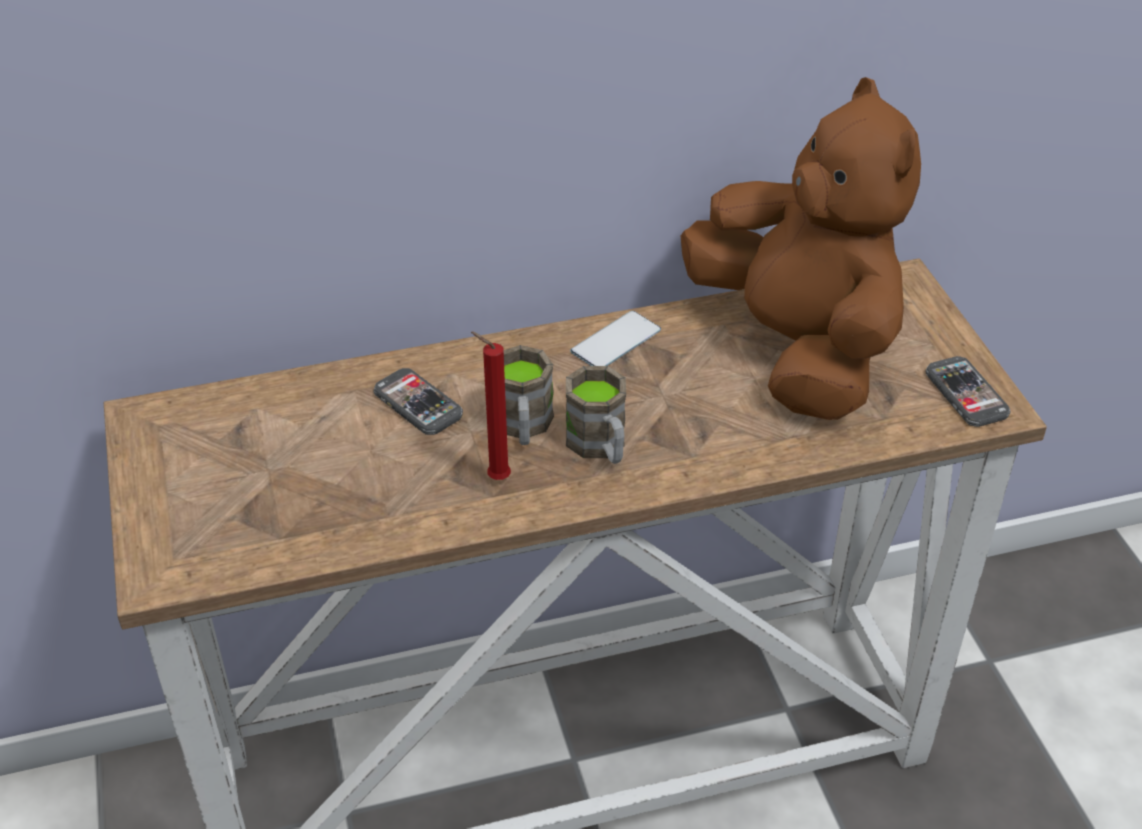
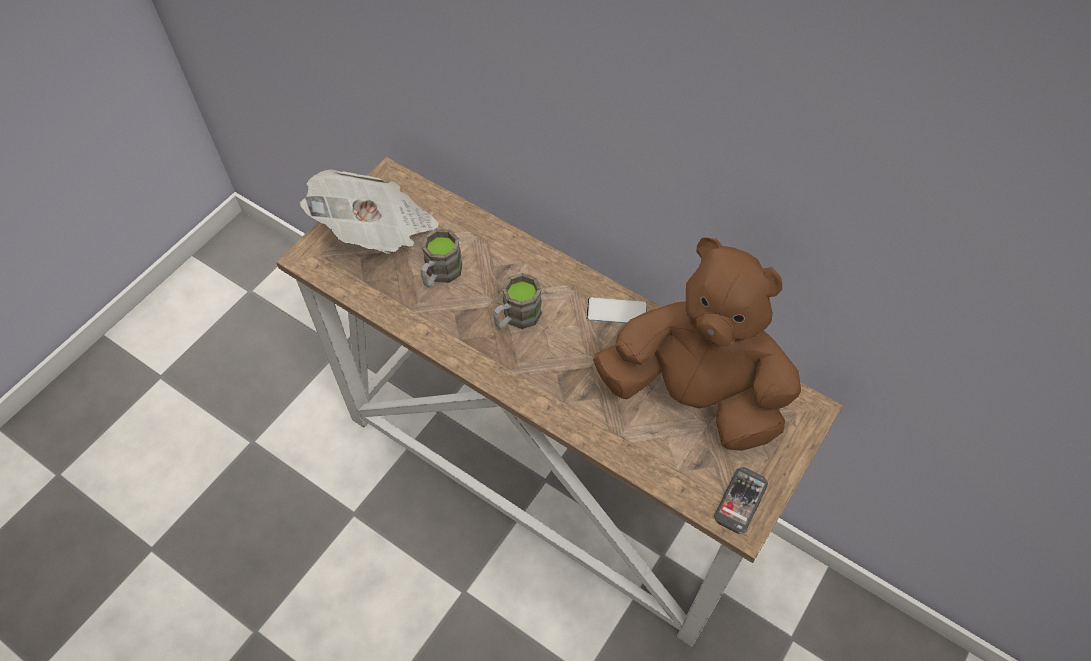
camera: 50 degrees right, 15 degrees up
(216, 478) = (377, 231): none -> newspaper
(418, 404) = (491, 266): phone -> none
(495, 478) = (472, 331): red candle -> none
(600, 447) = (533, 358): brown mug -> brown mug (440, 274)
(797, 348) = (694, 395): brown plush toy -> brown plush toy turned 90 degrees counterclockwise

